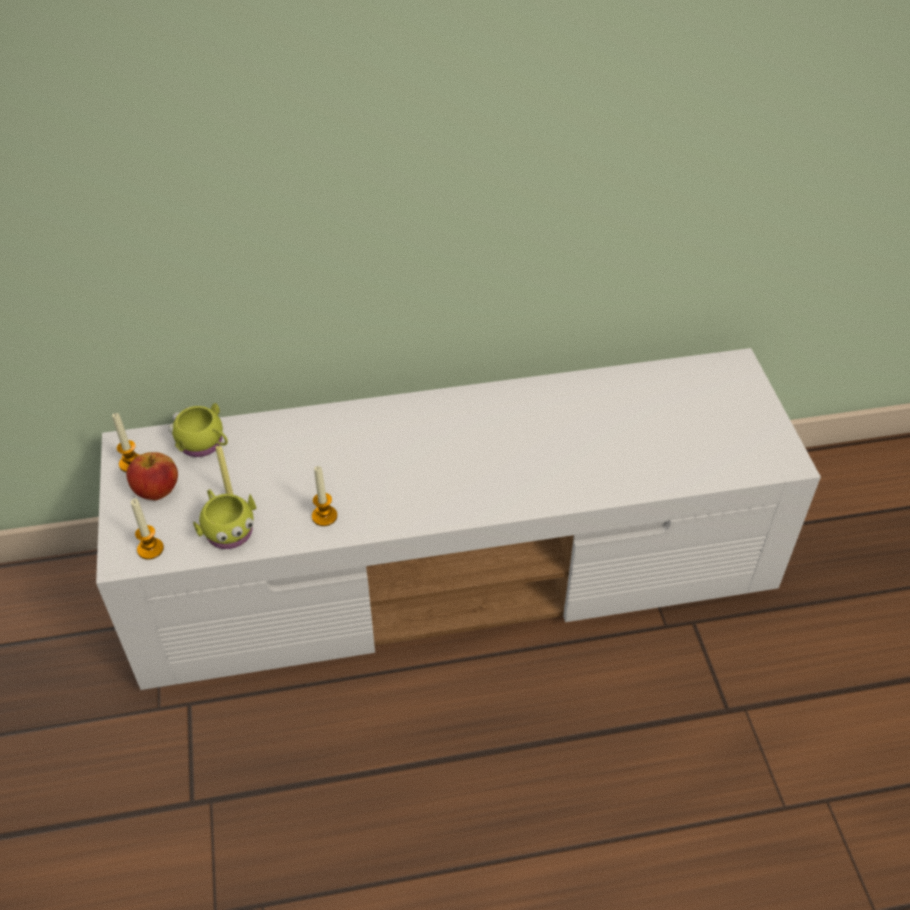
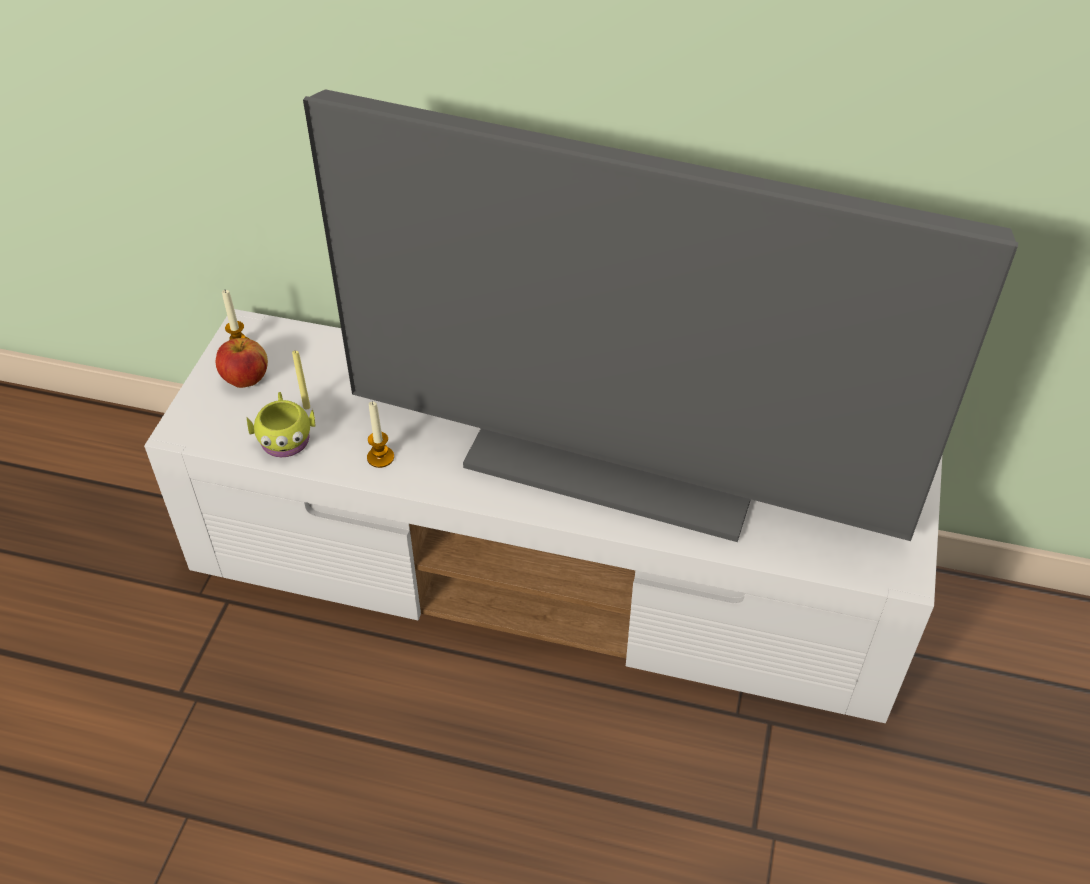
camera: 25 degrees right, 0 degrees up
(150, 549) = (207, 431): candle -> none
(204, 444) = (313, 349): yellow mug -> none
(523, 444) = (621, 455): none -> television

